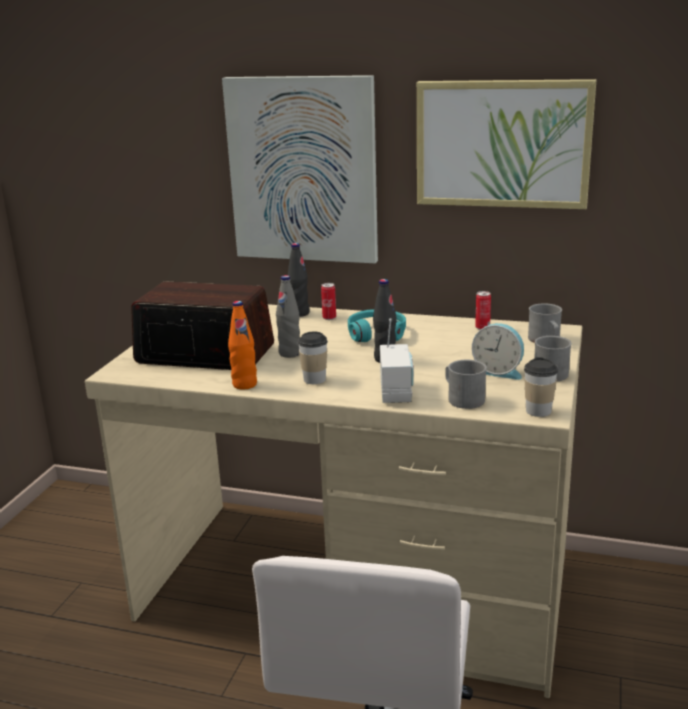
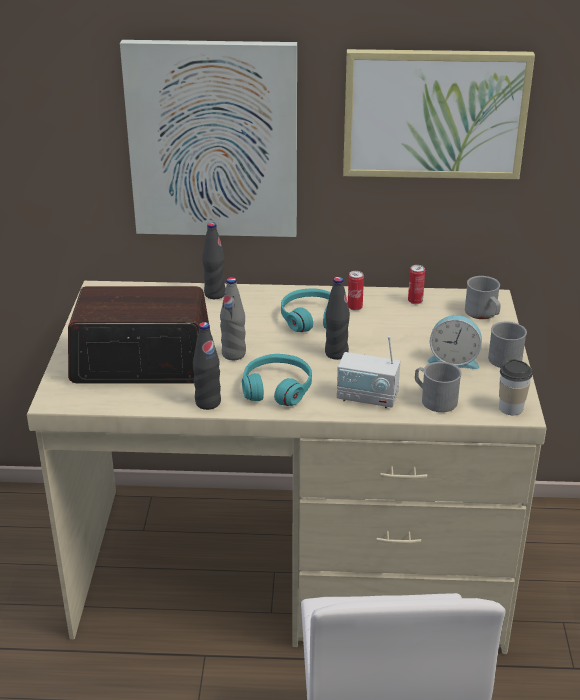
camera: 15 degrees left, 10 degrees up
(244, 385) = (208, 403): orange bottle -> black bottle
(314, 379) = (277, 388): cup -> turquoise headphones
(329, 318) = (250, 299): can -> can (355, 307)
(396, 392) = (367, 398): radio -> radio turned 120 degrees clockwise

